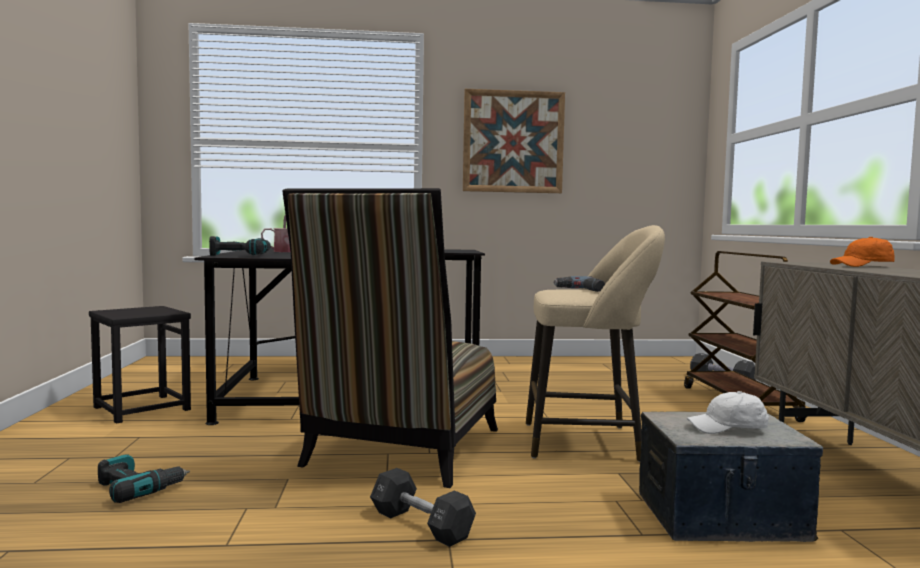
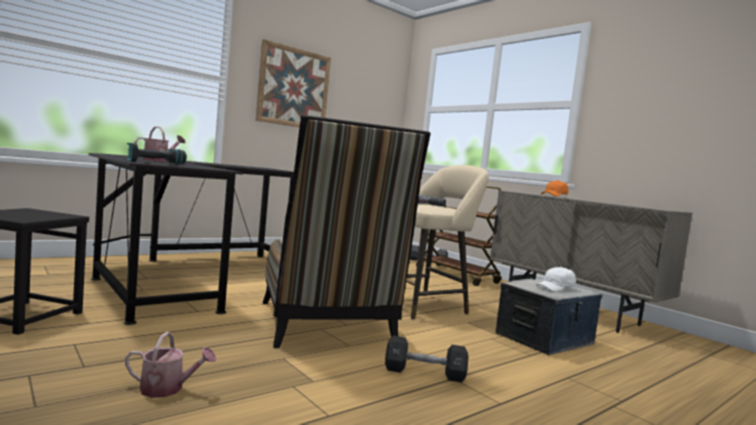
camera: 35 degrees left, 0 degrees up
(138, 488) = (167, 389): power drill -> watering can

